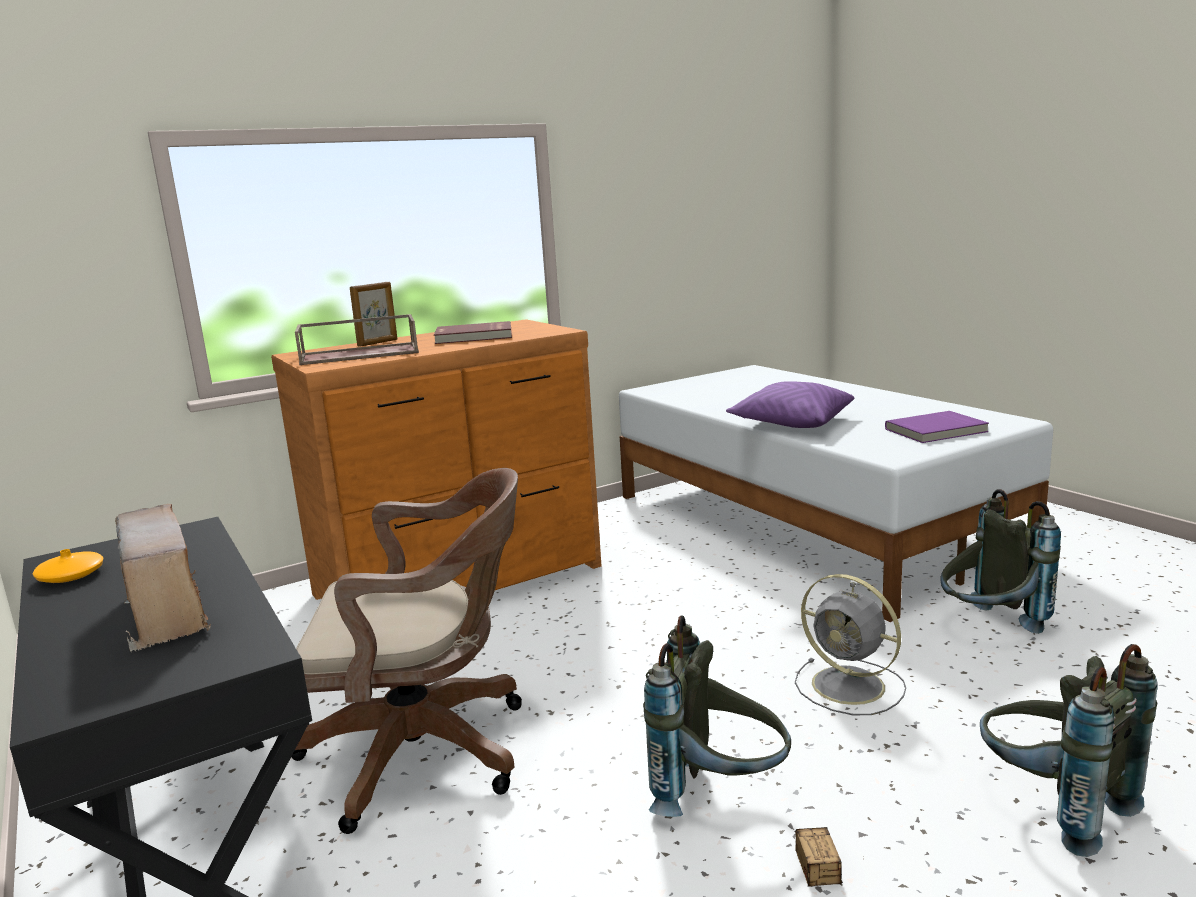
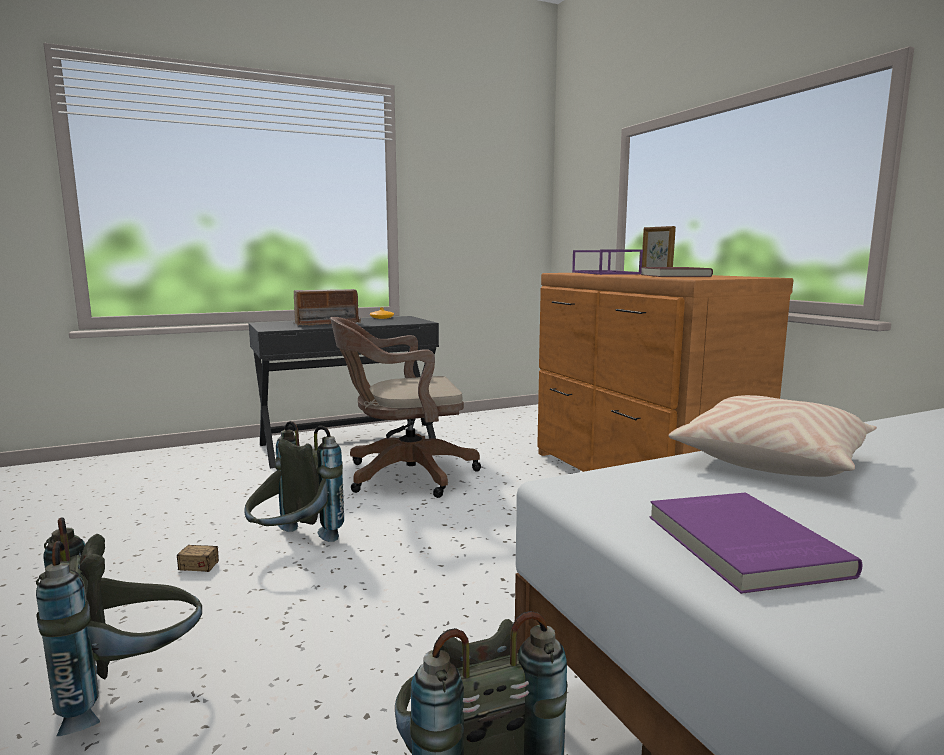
camera: 95 degrees right, 5 degrees down
(361, 354) = (606, 273): brown tray -> purple tray
(429, 751) = (403, 475): brown office chair -> brown office chair turned 75 degrees clockwise
(791, 423) = (771, 460): purple pillow -> beige pillow
(851, 686) = (384, 625): grey fan -> none

